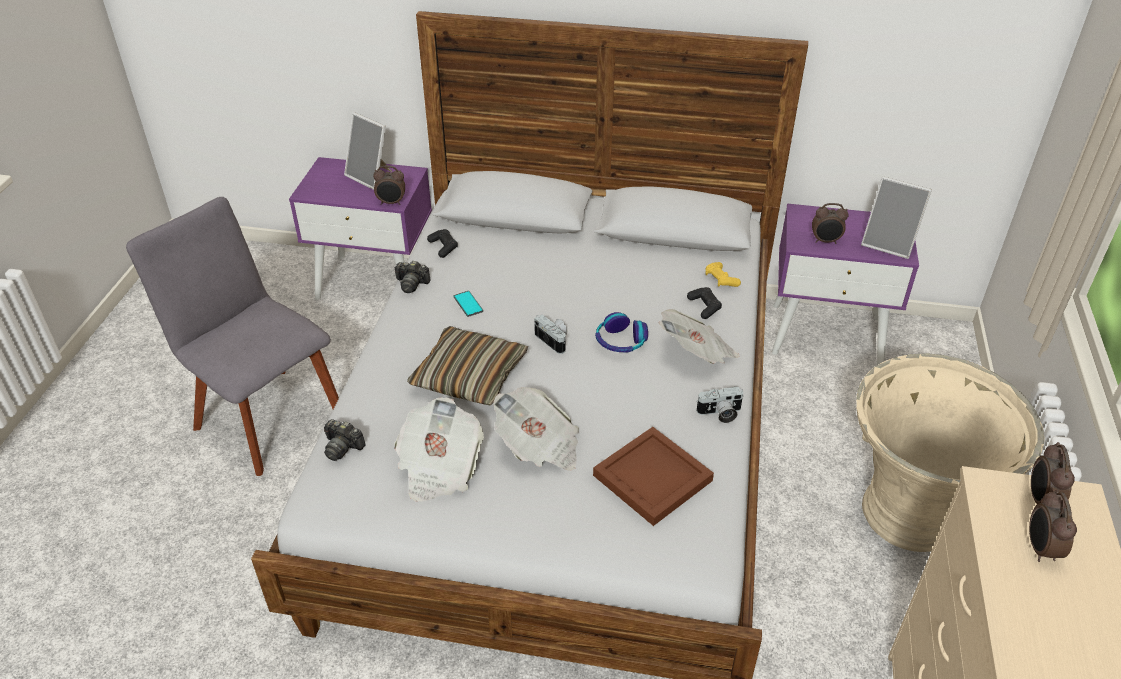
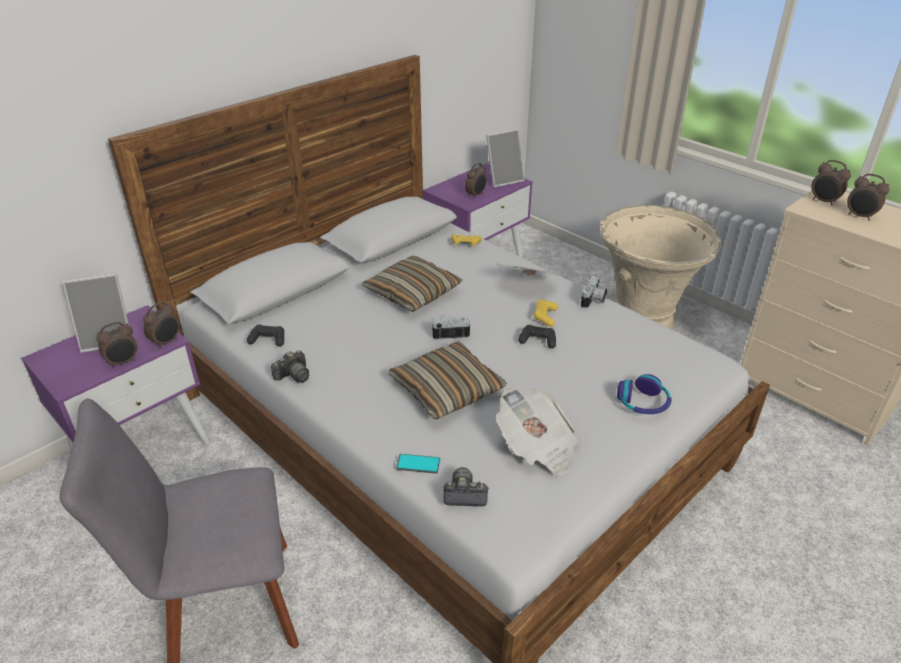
camera: 55 degrees left, 5 degrees down
(342, 447) = (464, 495): camera -> camera turned 150 degrees counterclockwise
(351, 199) = (123, 362): none -> alarm clock
(468, 304) = (358, 356): phone -> phone (418, 464)
(539, 446) = (557, 388): newspaper -> none
(595, 288) = (412, 293): none -> pillow
(620, 341) = (483, 307): headphones -> headphones (643, 403)
(650, 390) = (545, 317): none -> yellow game controller
(652, 479) = (632, 352): brown tray -> none
(704, 306) = (485, 261): black game controller -> black game controller (537, 341)

